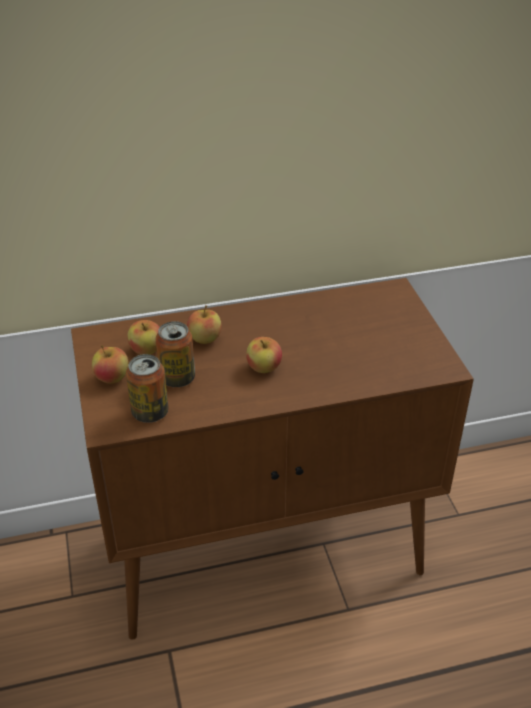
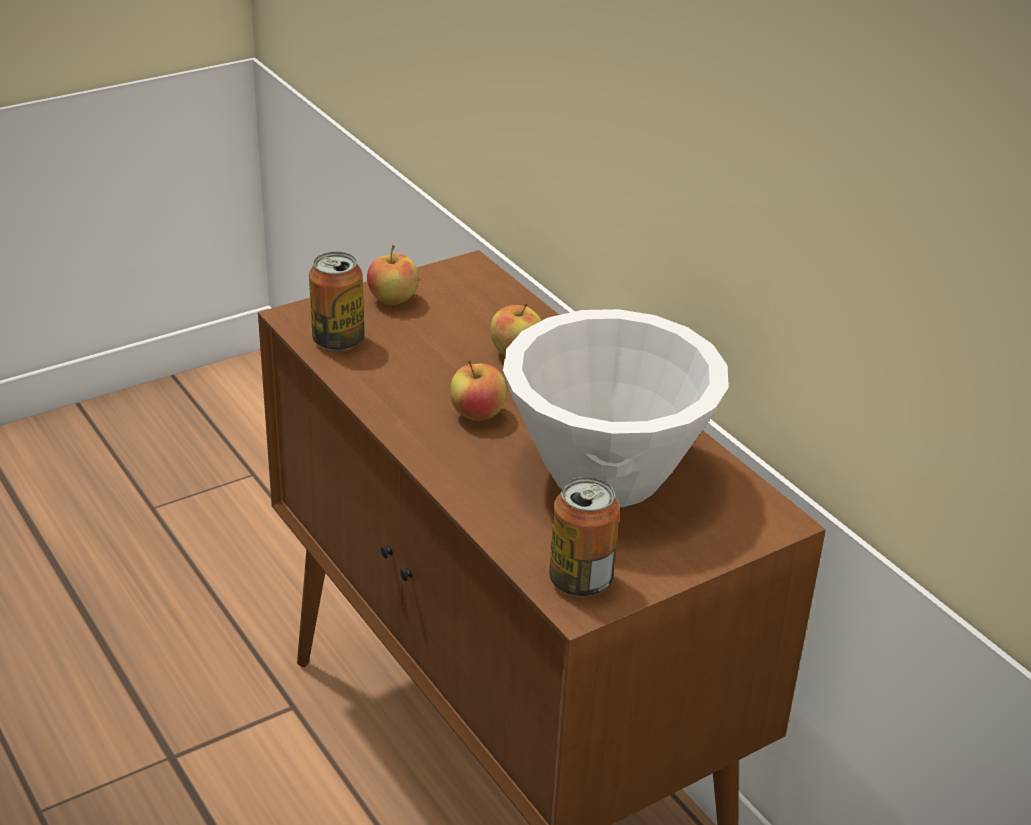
camera: 70 degrees right, 5 degrees down
(146, 350) = (463, 312): apple -> none
(177, 378) = (417, 347): can -> can (580, 580)
(340, 332) = (608, 474): none -> white bowl

